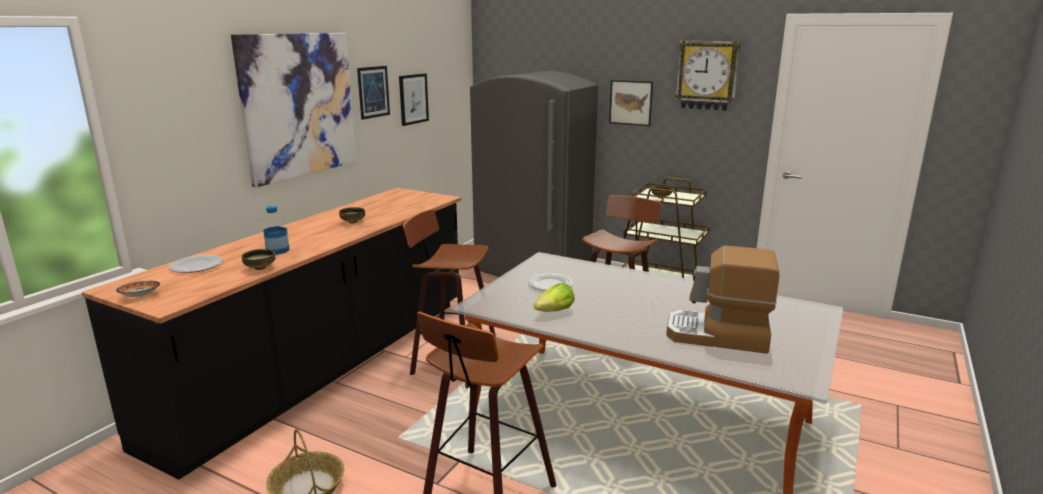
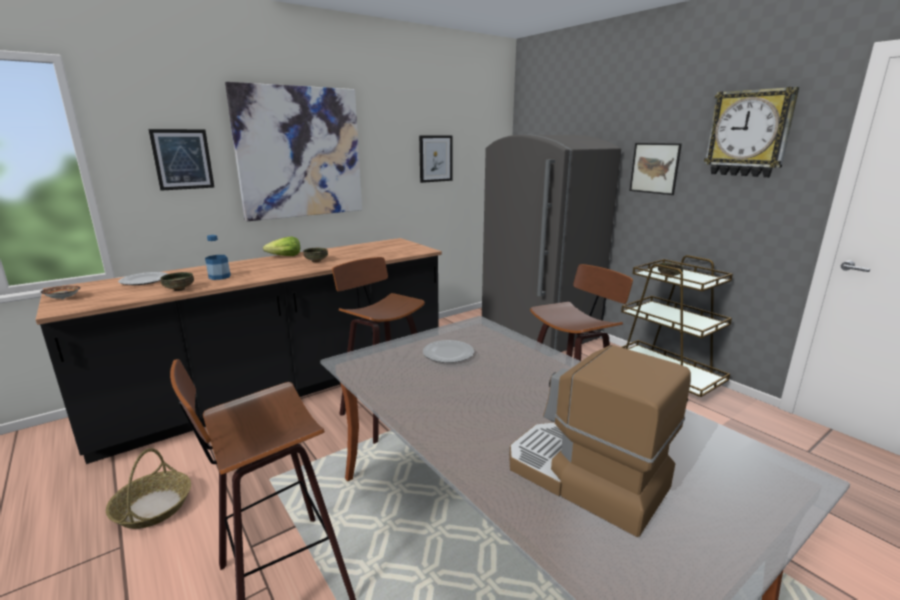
camera: 25 degrees right, 0 degrees up
(373, 92) = (387, 148): picture -> picture (182, 159)
(555, 311) = (413, 388): lettuce -> lettuce (285, 256)

